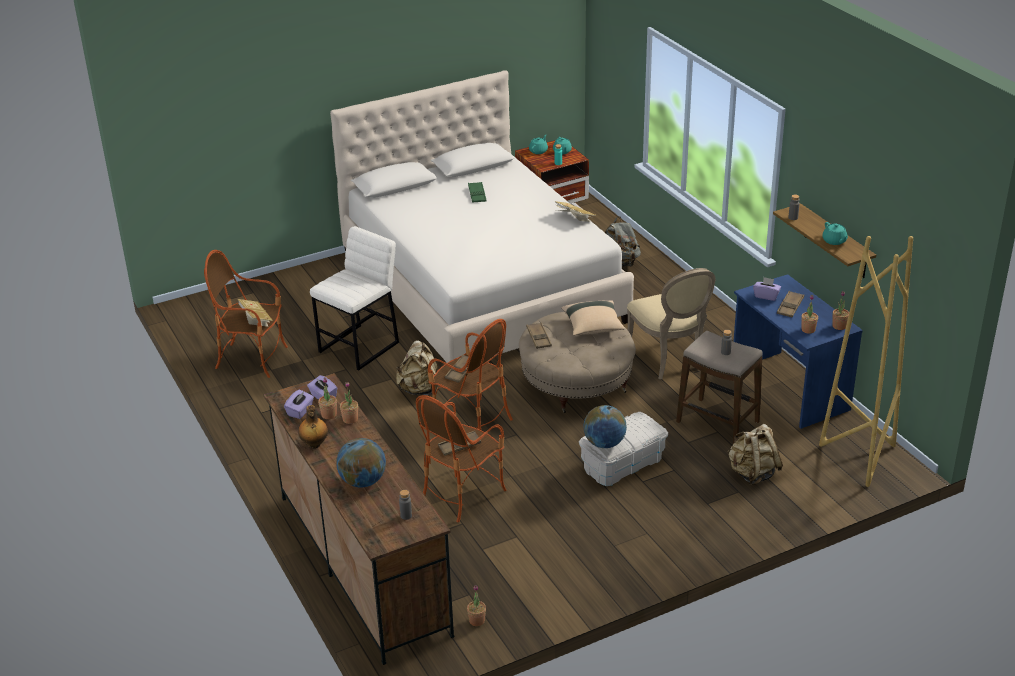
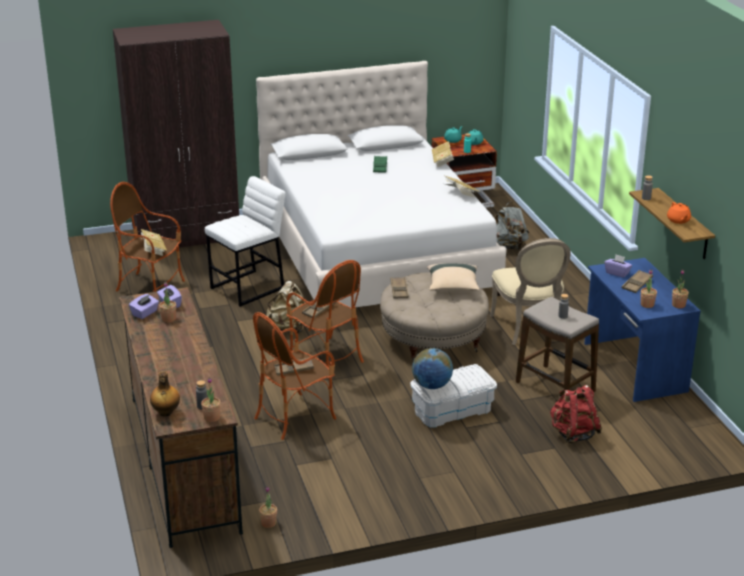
camera: 10 degrees right, 5 degrees down
(270, 291) = (187, 236): none -> brown wardrobe
(314, 444) = (145, 340): bottle -> bottle (165, 413)
(350, 419) = (186, 324): potted plant -> potted plant (211, 418)
(363, 481) = (175, 374): globe -> none
(541, 181) = (442, 161): none -> book
(752, 473) = (573, 434): beige backpack -> red backpack
(834, 241) = (678, 220): turquoise teapot -> orange teapot
(860, 459) = (684, 435): yellow clothes rack -> none

